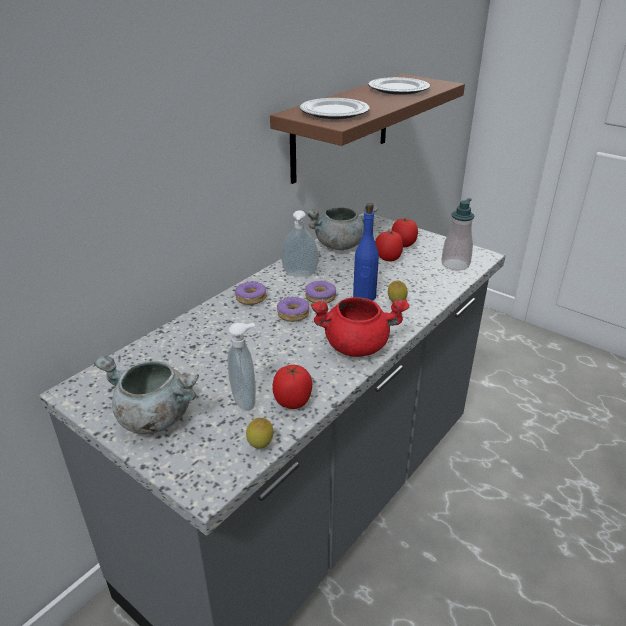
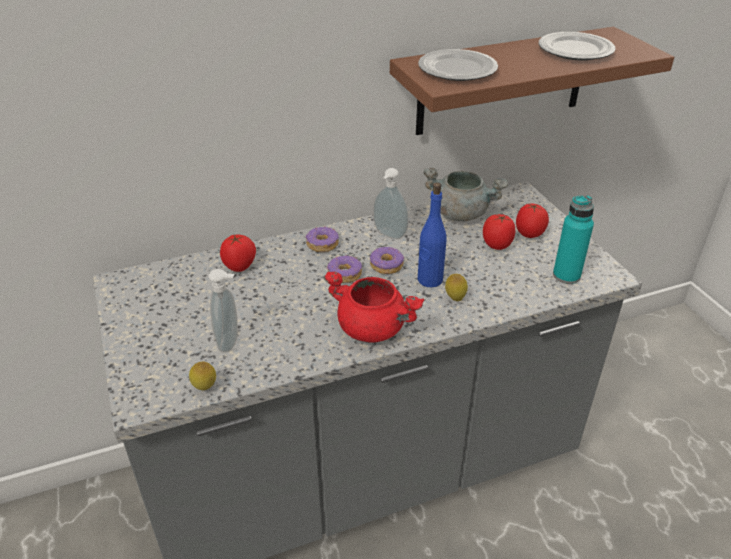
camera: 30 degrees right, 5 degrees up
(153, 417) = (150, 327): grey cooking pot -> none
(293, 401) = (266, 360): tomato -> tomato (240, 266)
(455, 264) = (566, 276): soap dispenser -> turquoise bottle

